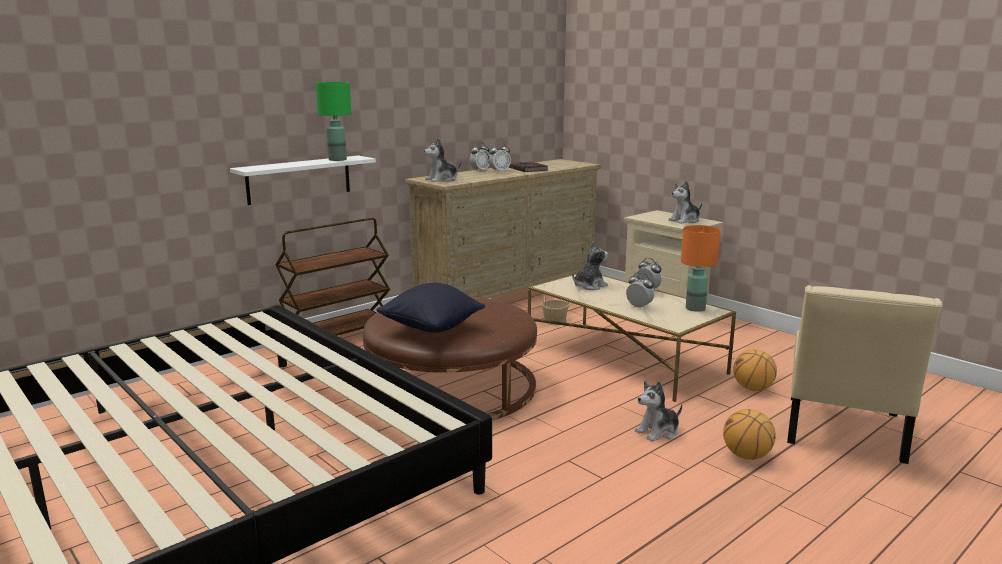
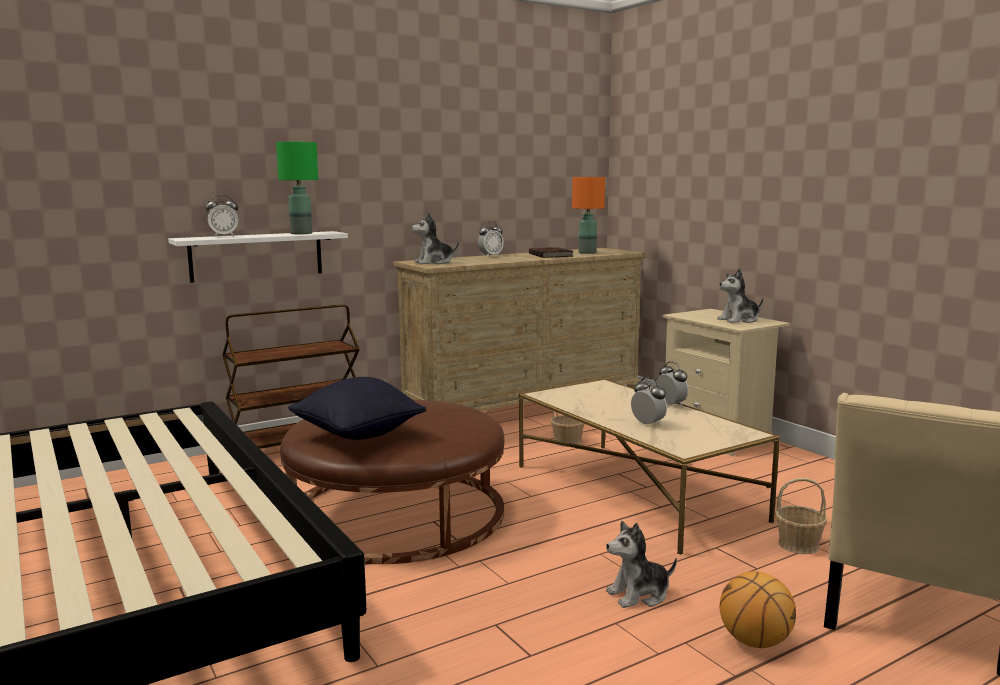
camera: 10 degrees right, 5 degrees down
(499, 171) = (513, 257): alarm clock -> alarm clock (224, 236)
(589, 286) = (597, 396): plush toy -> none
(694, 308) = (723, 429): orange table lamp -> orange table lamp (586, 253)
(752, 389) = (799, 545): basketball -> basket

